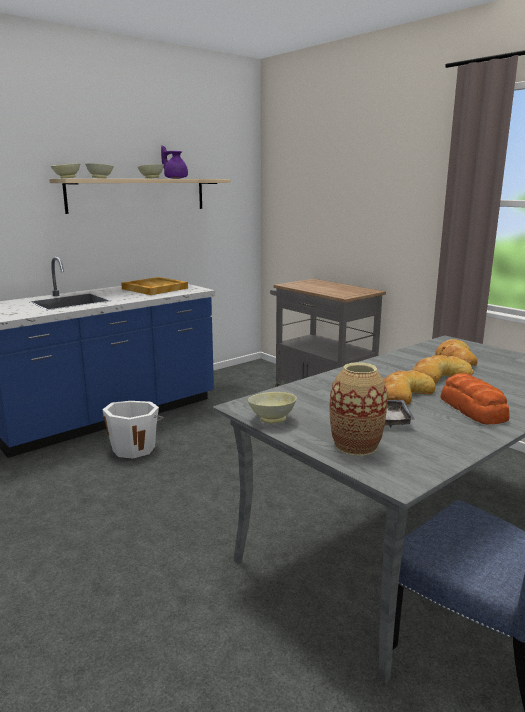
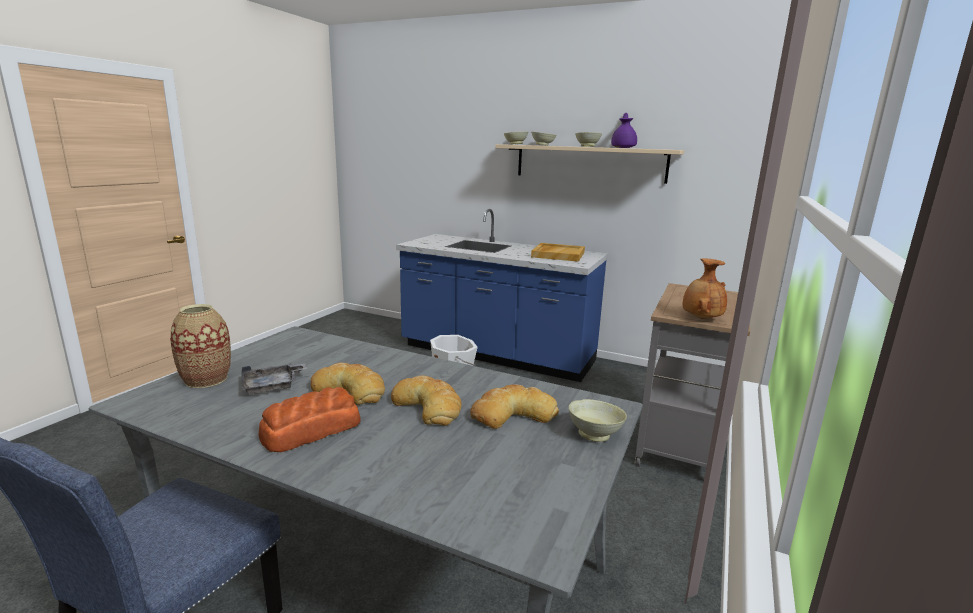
camera: 65 degrees right, 0 degrees up
(272, 419) = (266, 346): beige bowl -> beige bowl (595, 435)
(358, 293) = (701, 318): none -> brown vase

